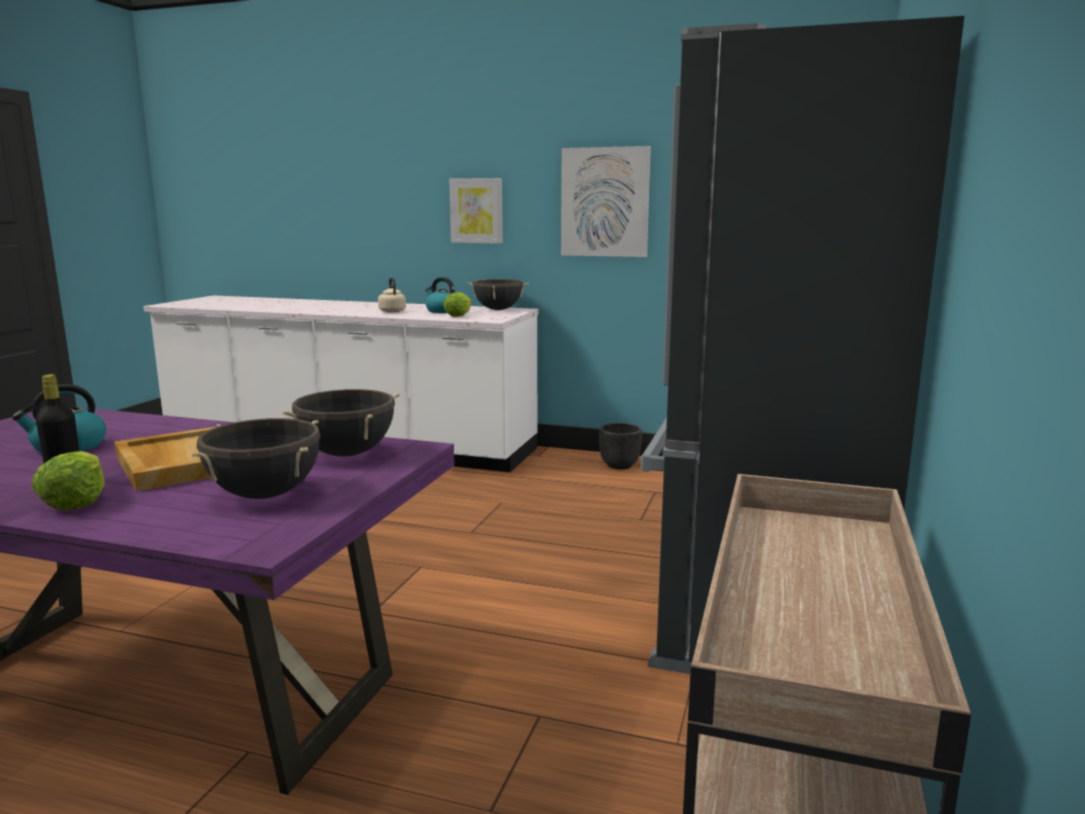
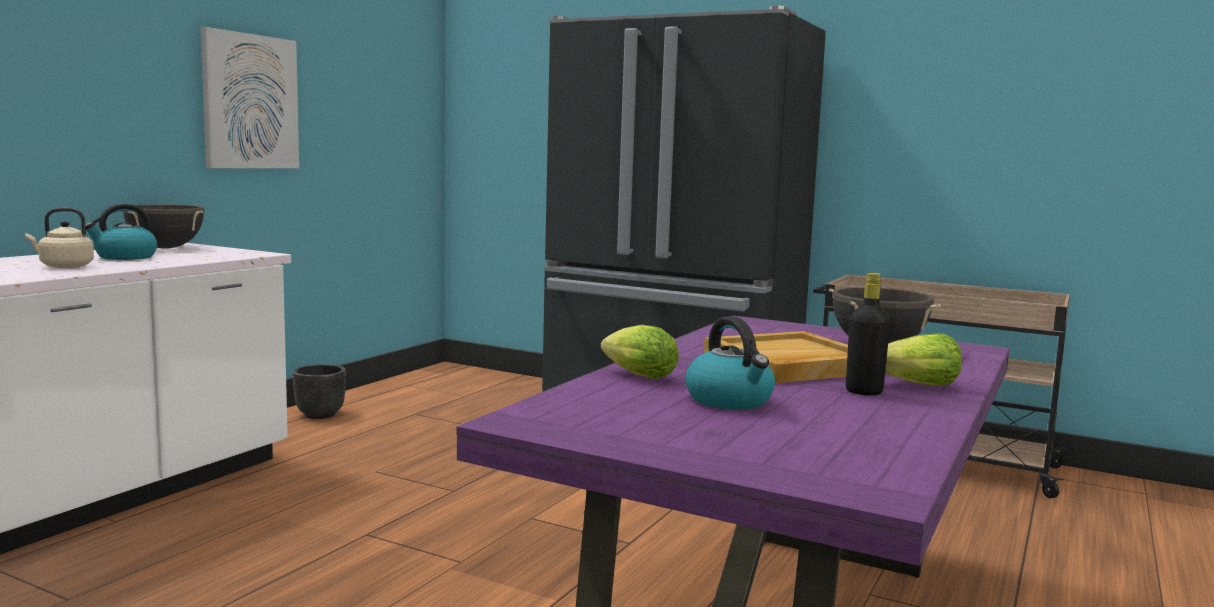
camera: 80 degrees left, 5 degrees down
(346, 454) = (764, 332): black cooking pot -> none
(459, 315) = (191, 256): lettuce -> lettuce (636, 375)
(476, 211) = (82, 101): picture -> none

